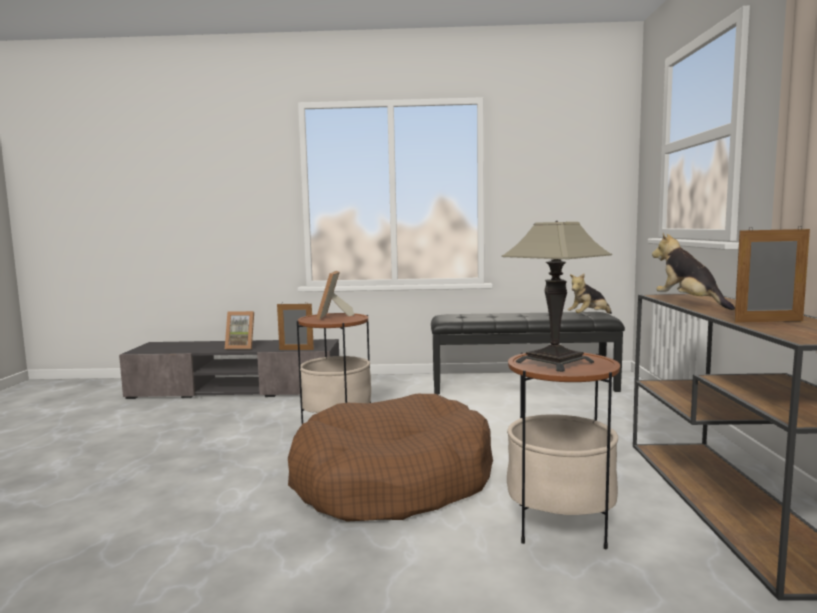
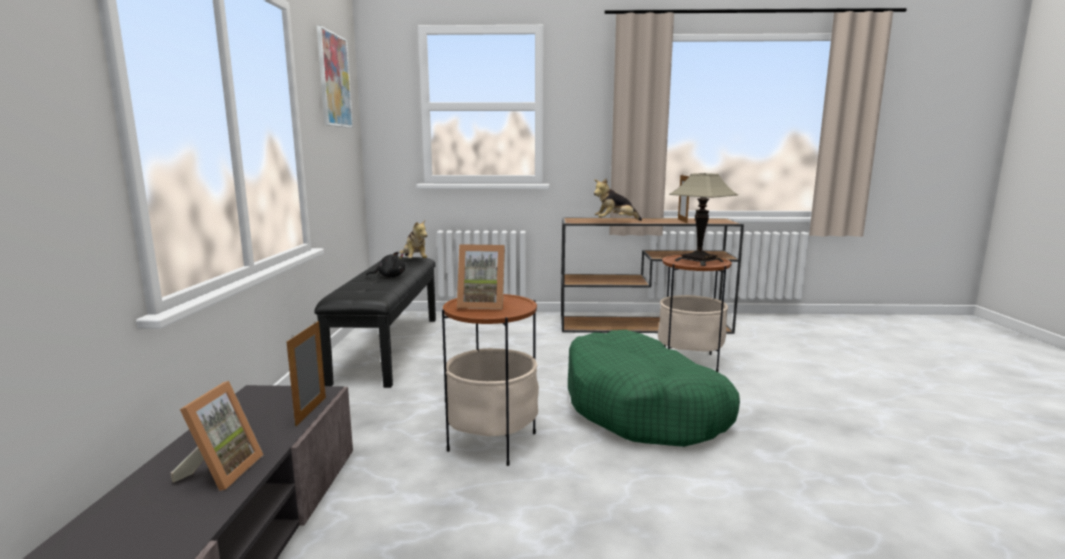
camera: 90 degrees left, 5 degrees up
(392, 481) = (643, 408): brown dog bed -> green dog bed
(510, 317) = (389, 277): none -> black plush toy
(567, 142) = (334, 80): none -> picture

